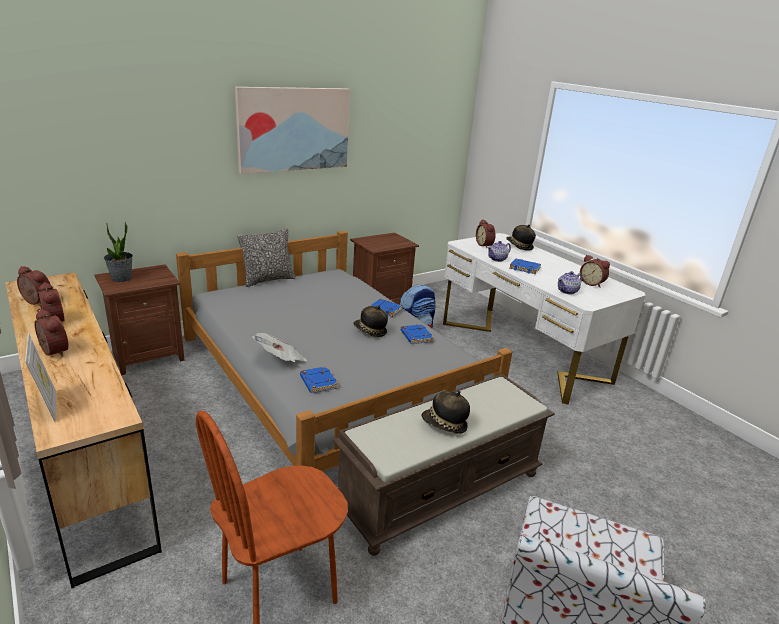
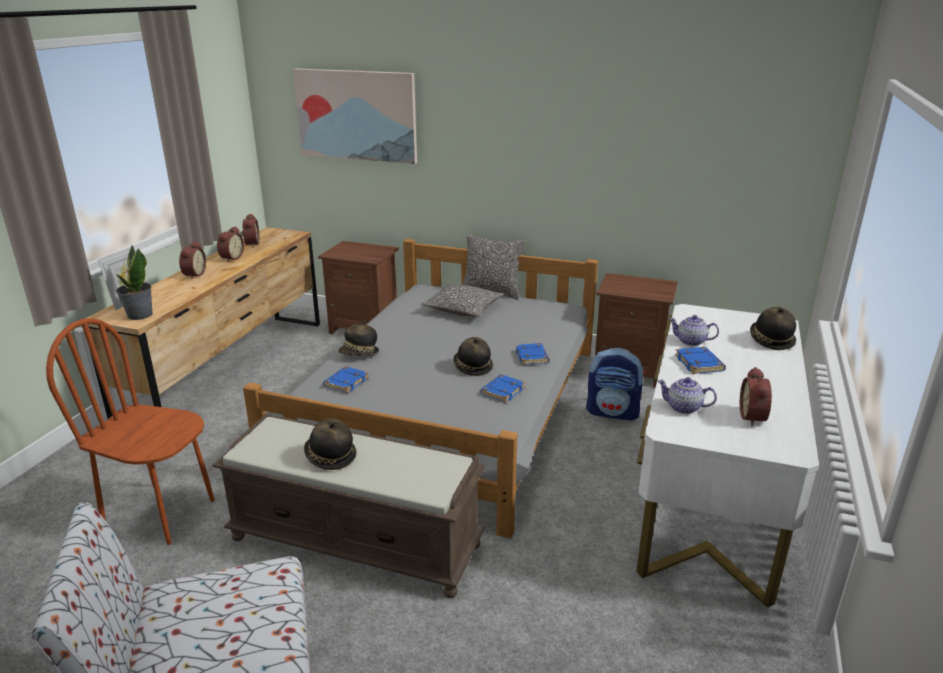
camera: 55 degrees right, 0 degrees up
(121, 278) = (350, 248): potted plant -> potted plant (139, 315)
(278, 298) = (463, 309): none -> pillow
(280, 360) = (359, 354): newspaper -> hat
(294, 129) = (541, 127): picture -> picture (356, 115)
(485, 245) = (721, 323): alarm clock -> none

